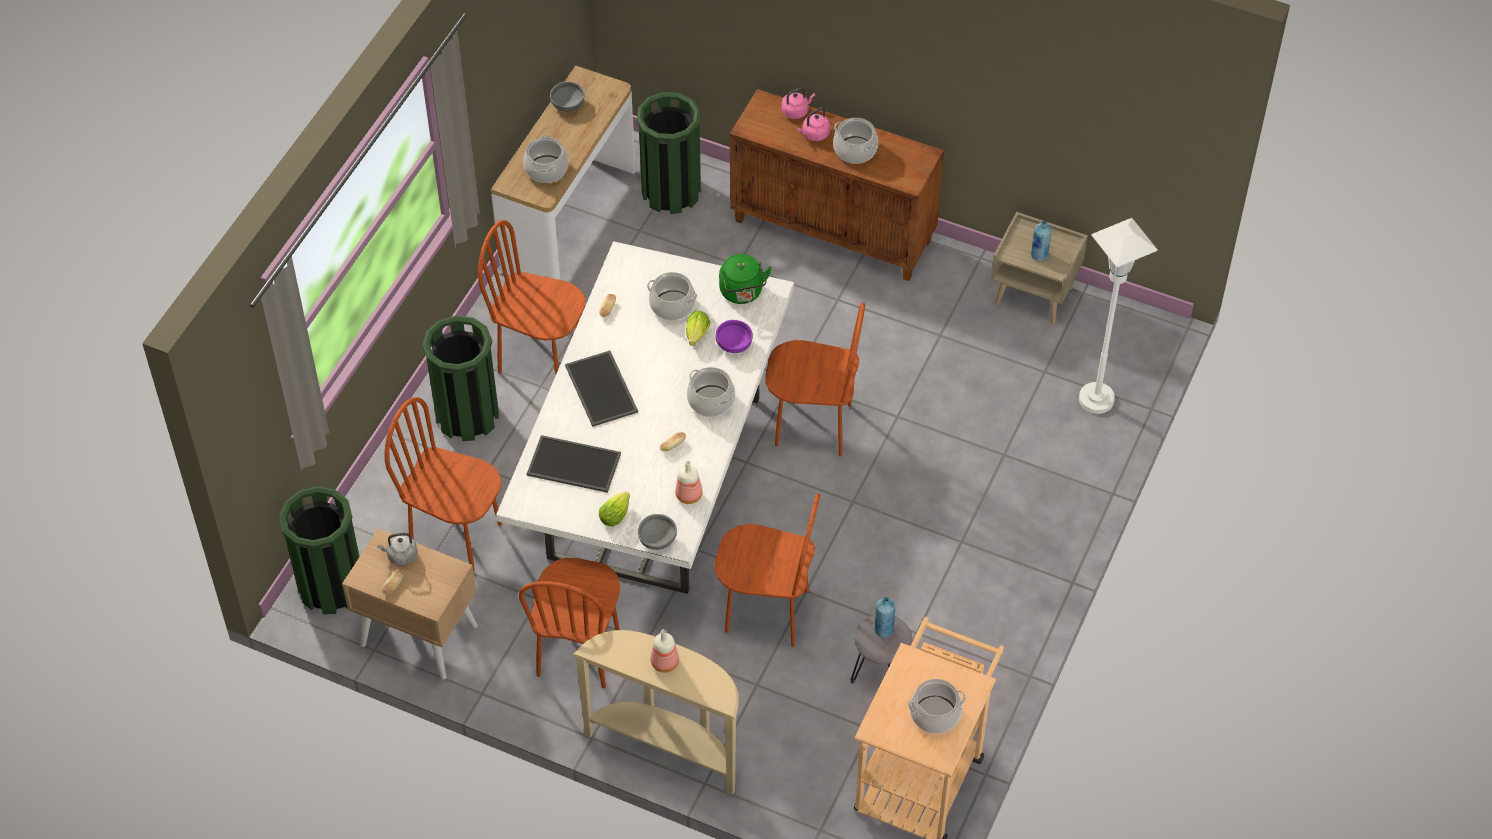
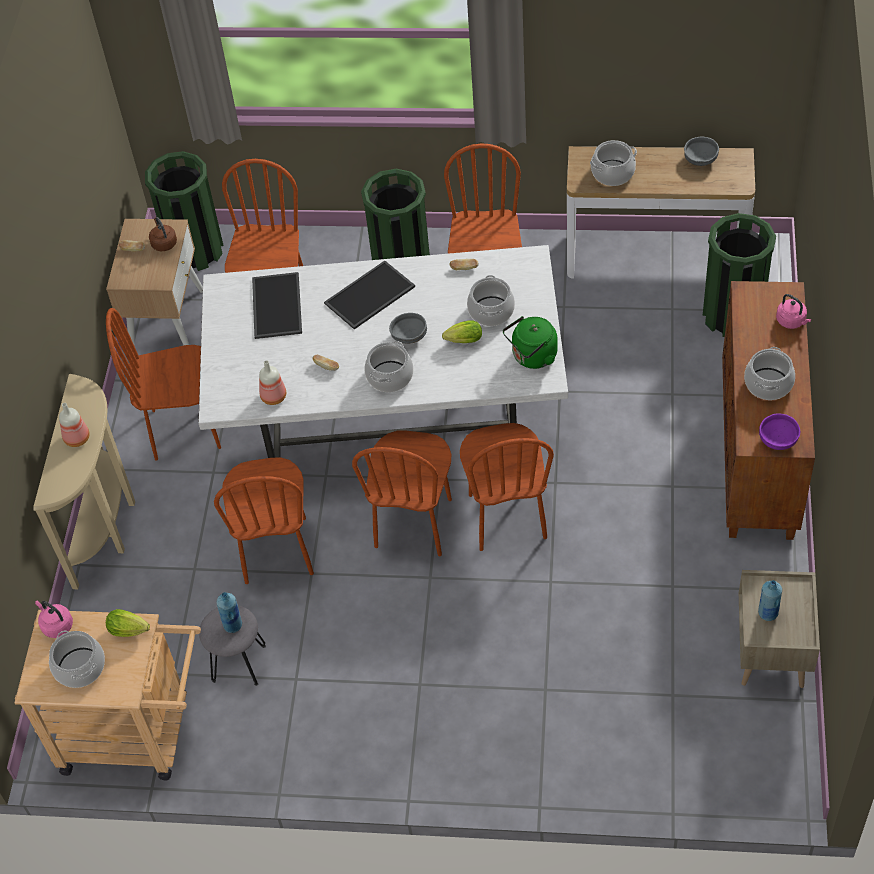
camera: 75 degrees right, 0 degrees up
(400, 556) = (164, 243): grey kettle -> brown kettle
(616, 514) = (233, 353): lettuce -> lettuce (131, 630)
(657, 540) = (215, 390): grey bowl -> grey bowl (409, 336)
(734, 345) = (465, 372): purple bowl -> purple bowl (777, 440)
(787, 496) = (414, 523): none -> brown chair
(814, 135) = (769, 345): pink kettle -> pink kettle (56, 625)
(1096, 399) = (659, 755): white floor lamp -> none

